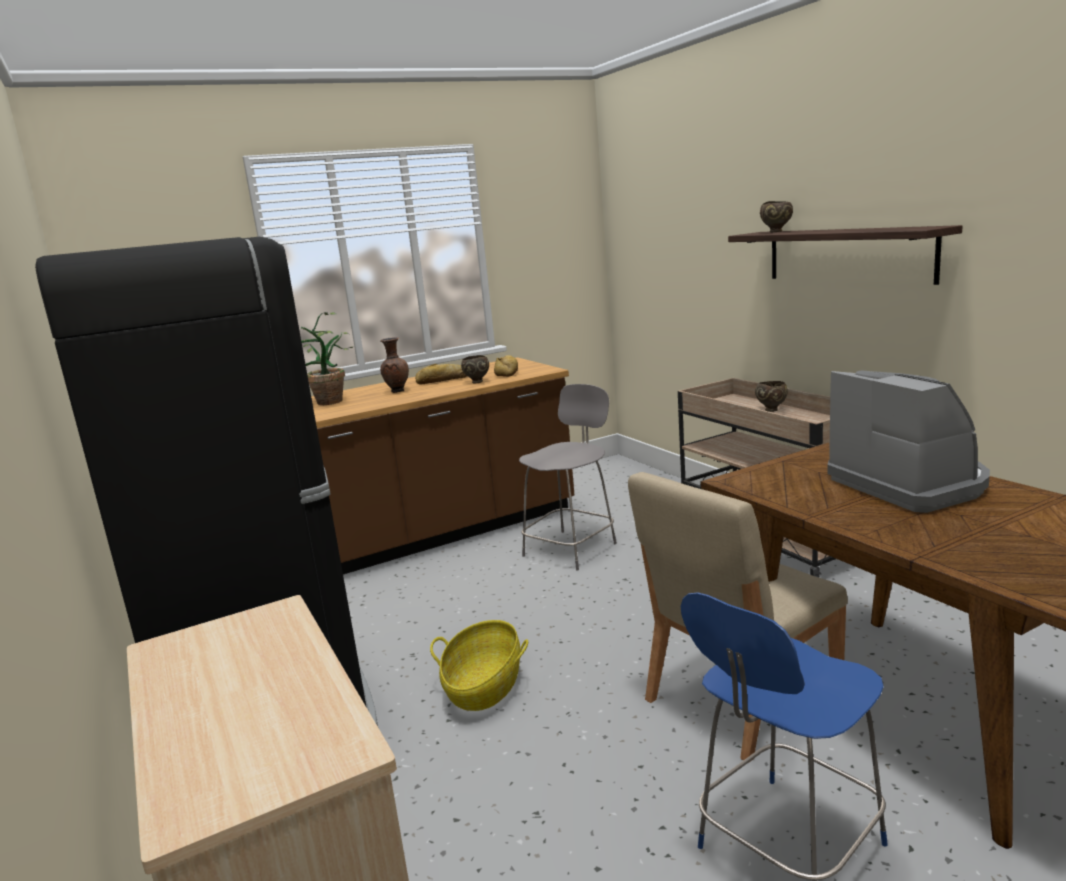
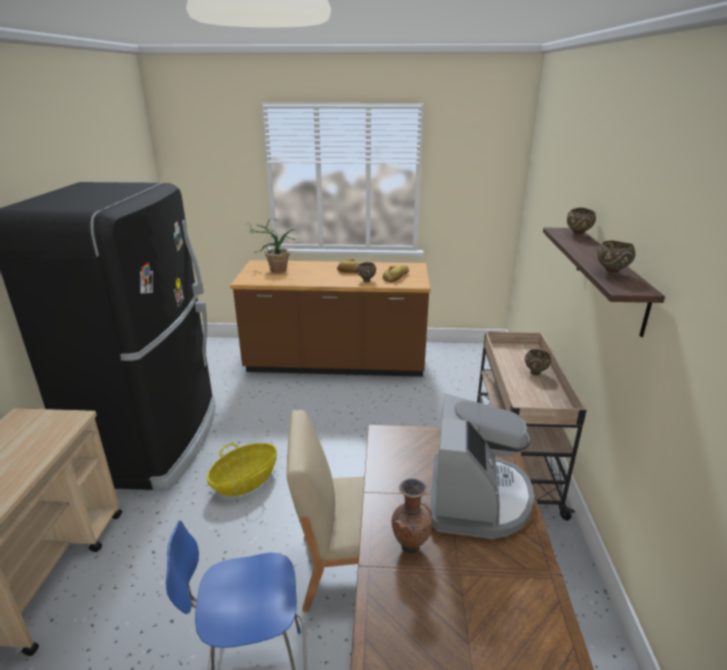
camera: 30 degrees right, 10 degrees up
(397, 391) = (319, 273): brown vase -> brown vase (410, 545)
(572, 548) = (389, 409): grey chair -> none
(883, 229) = (610, 273): none -> brown bowl

